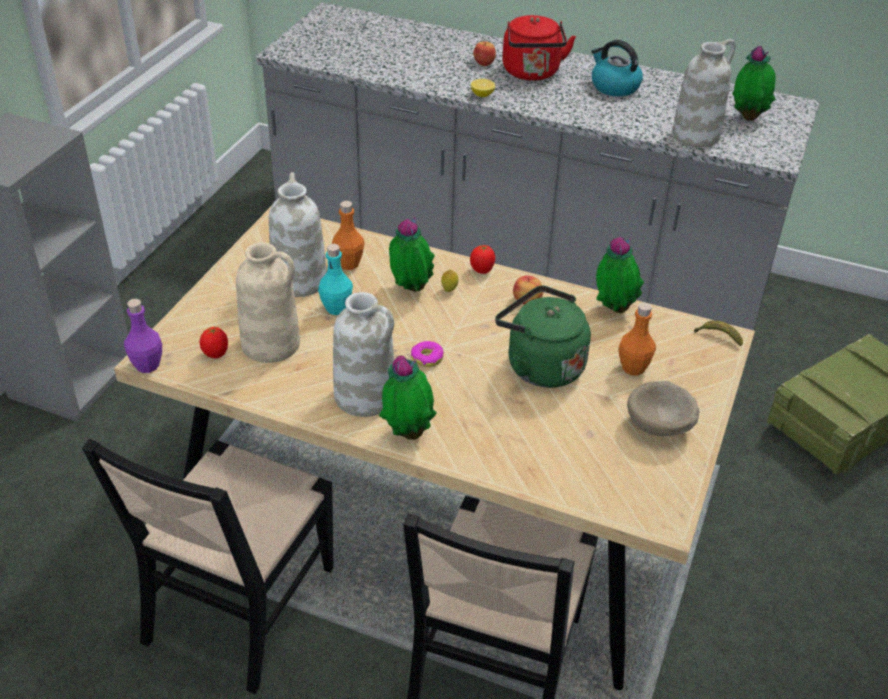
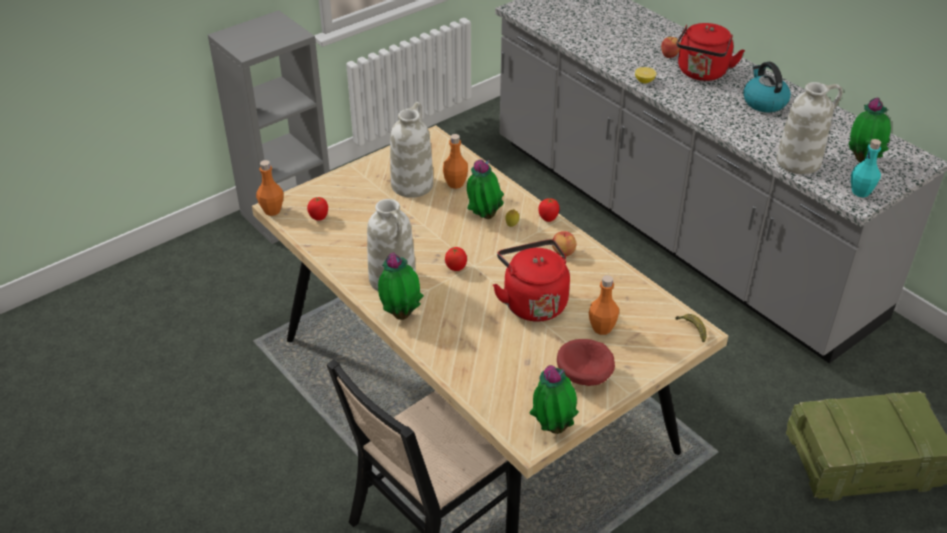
camera: 30 degrees right, 0 degrees up
(147, 365) = (272, 210): purple bottle -> orange bottle
(240, 606) = (293, 406): chair -> none
(272, 344) = (360, 223): beige vase -> none
(336, 308) = (421, 212): turquoise bottle -> turquoise bottle (860, 192)
(427, 358) = (456, 268): donut -> tomato
(540, 365) = (532, 302): green kettle -> red kettle
(613, 309) = (625, 280): potted plant -> potted plant (553, 427)
(660, 426) = (585, 377): beige bowl -> red bowl

